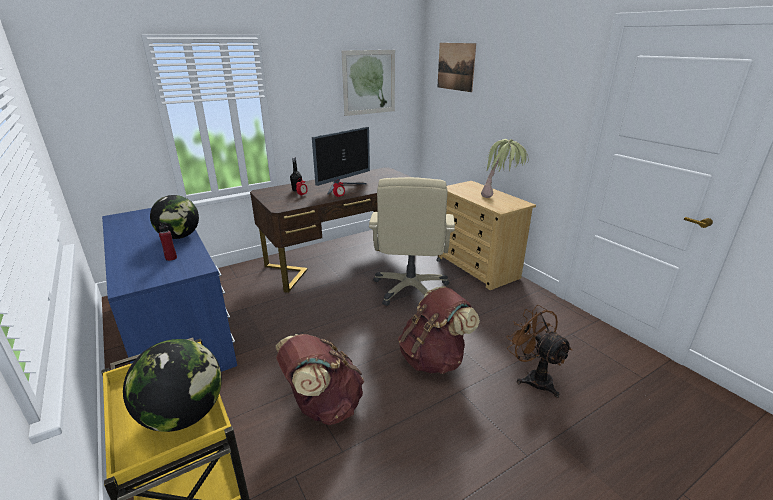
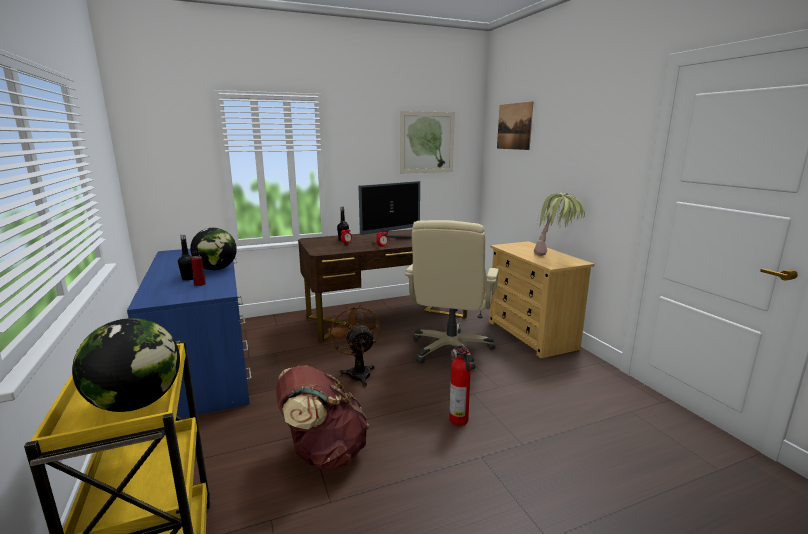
camera: 10 degrees right, 10 degrees down
(156, 251) = (189, 278): none -> black bottle
(434, 359) = (459, 420): brown backpack -> fire extinguisher
(533, 377) = (574, 453): brown fan -> brown fan (358, 372)

